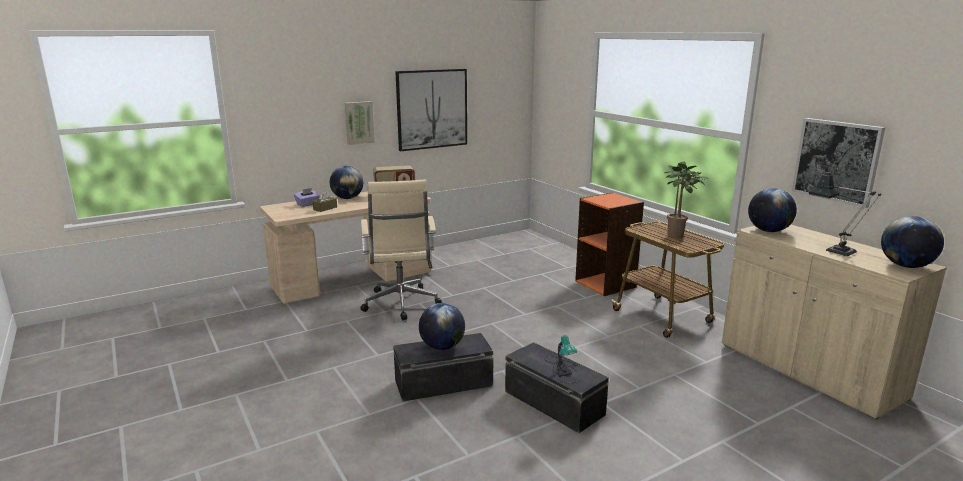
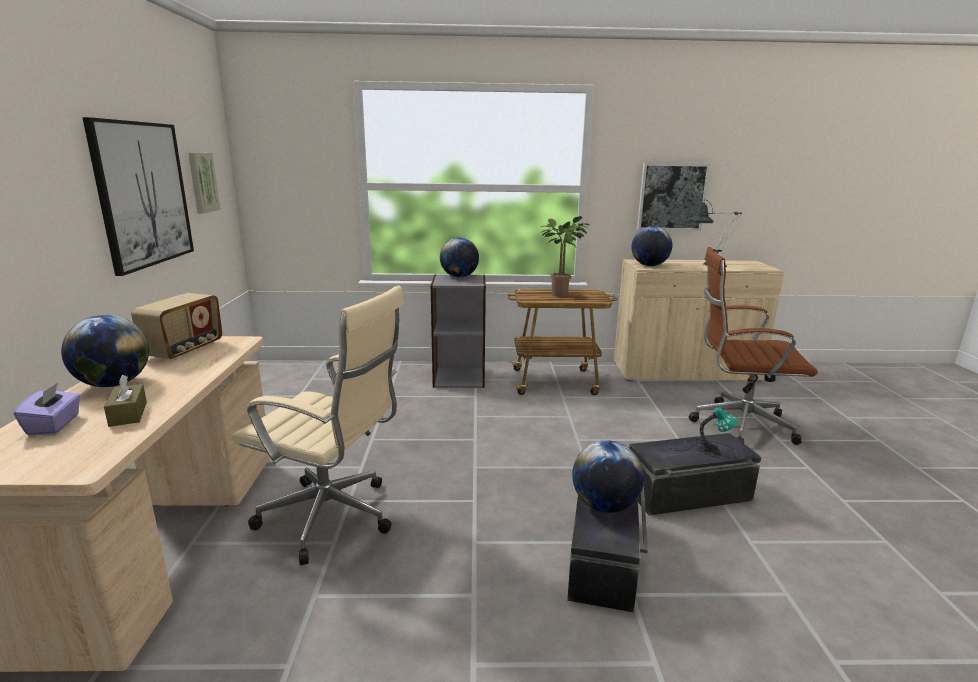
camera: 60 degrees left, 0 degrees up
(359, 122) = (44, 225): picture -> picture (202, 182)
(606, 284) = (459, 377): orange bookcase -> grey bookcase
(719, 414) = (737, 425): none -> brown office chair
(906, 266) = (751, 264): globe -> globe (459, 277)

